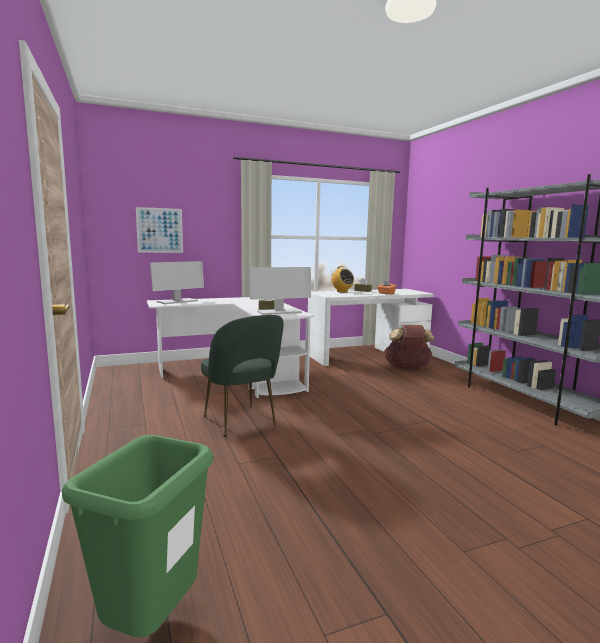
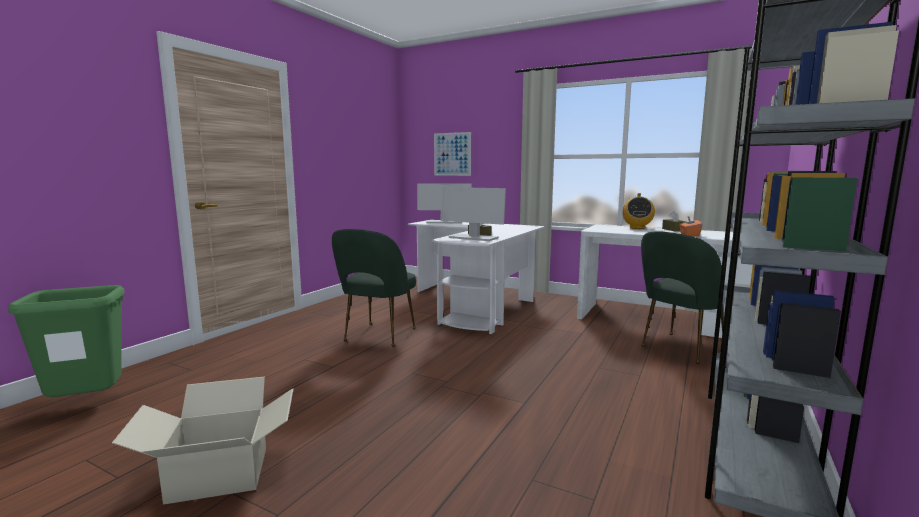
camera: 50 degrees right, 0 degrees up
(407, 368) = (679, 349): brown backpack -> green chair
(427, 552) = (219, 473): none -> cardboard box

